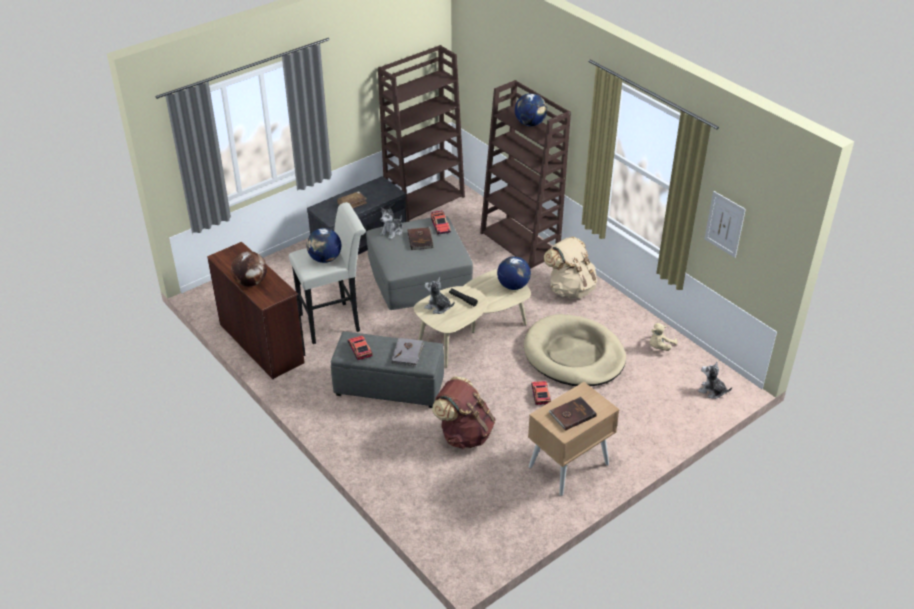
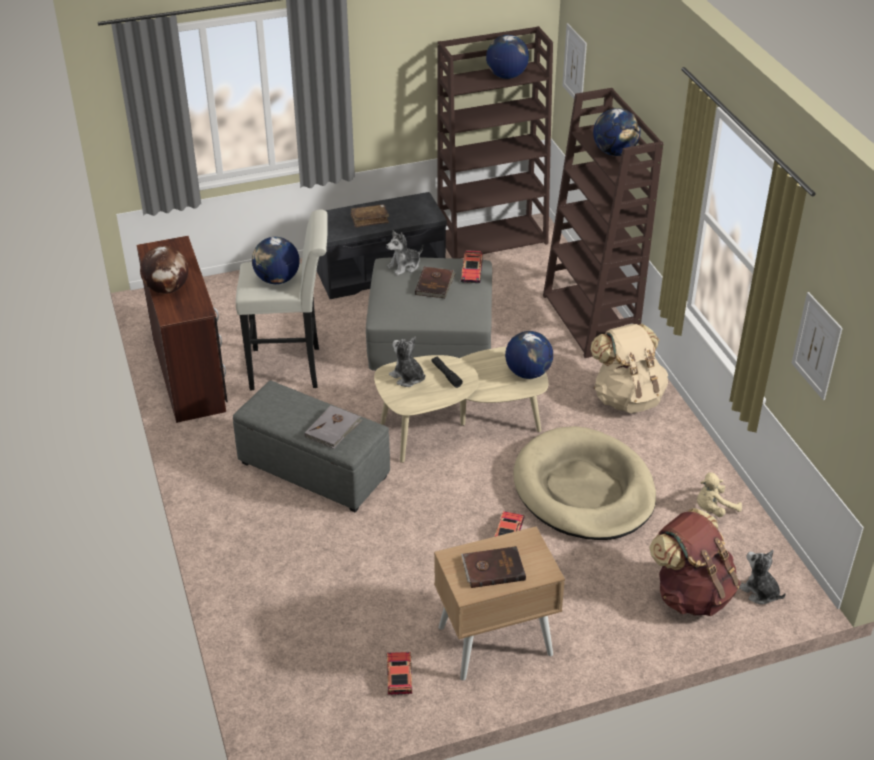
camera: 20 degrees right, 0 degrees up
(360, 349) = (275, 408): toy car -> toy car (399, 675)
(426, 84) = (506, 76): none -> globe
(464, 434) = (376, 558): brown backpack -> brown backpack (691, 593)
(472, 68) = (575, 65): none -> picture

